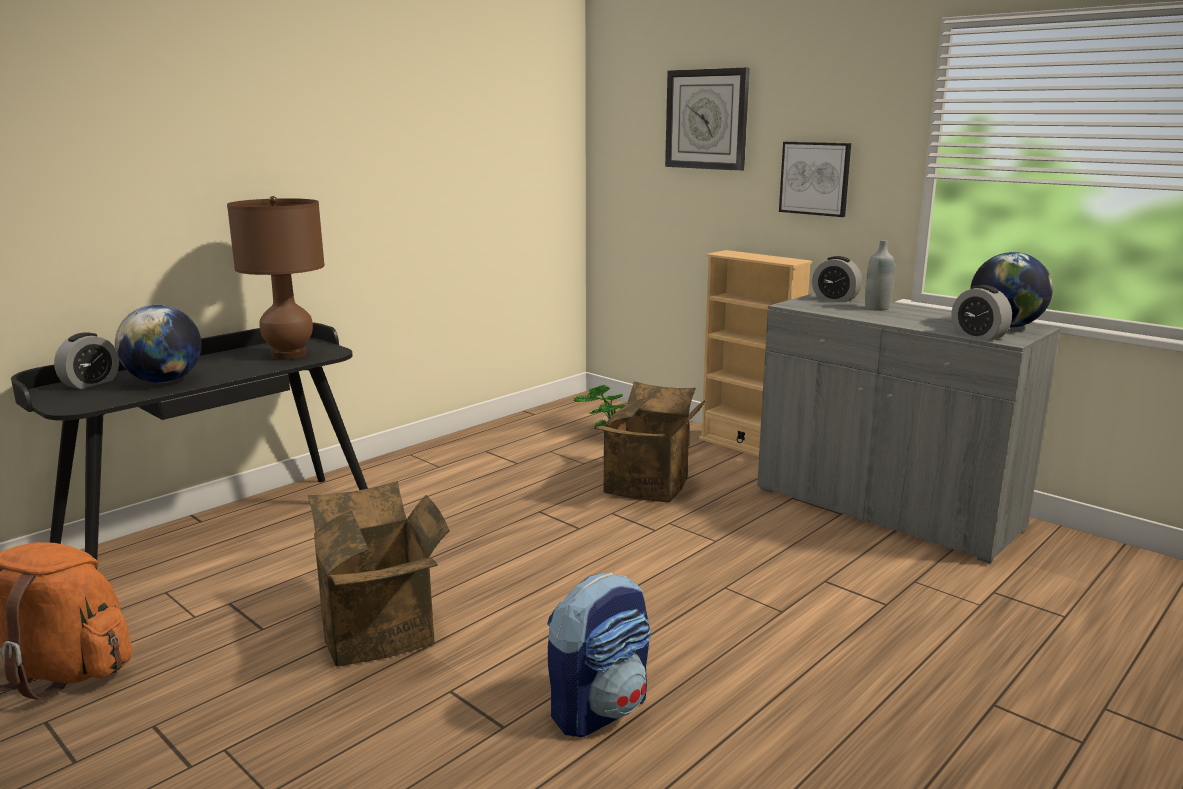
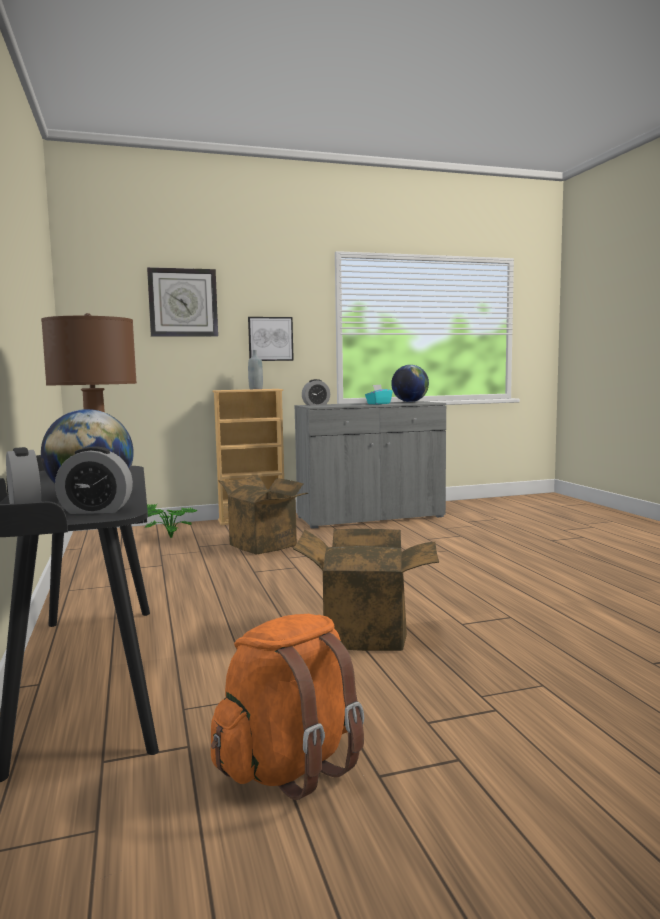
camera: 60 degrees left, 10 degrees down
(599, 709) = (508, 595): backpack -> none
(877, 308) = (347, 404): grey bottle -> grey bottle (256, 389)
(911, 320) = (378, 404): none -> turquoise tissue box
(978, 336) = (420, 403): alarm clock -> alarm clock (96, 510)

